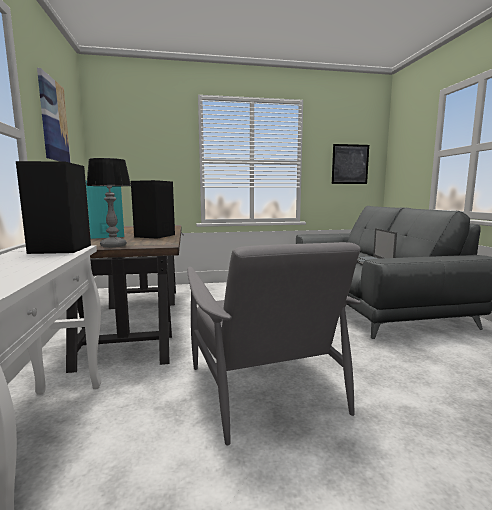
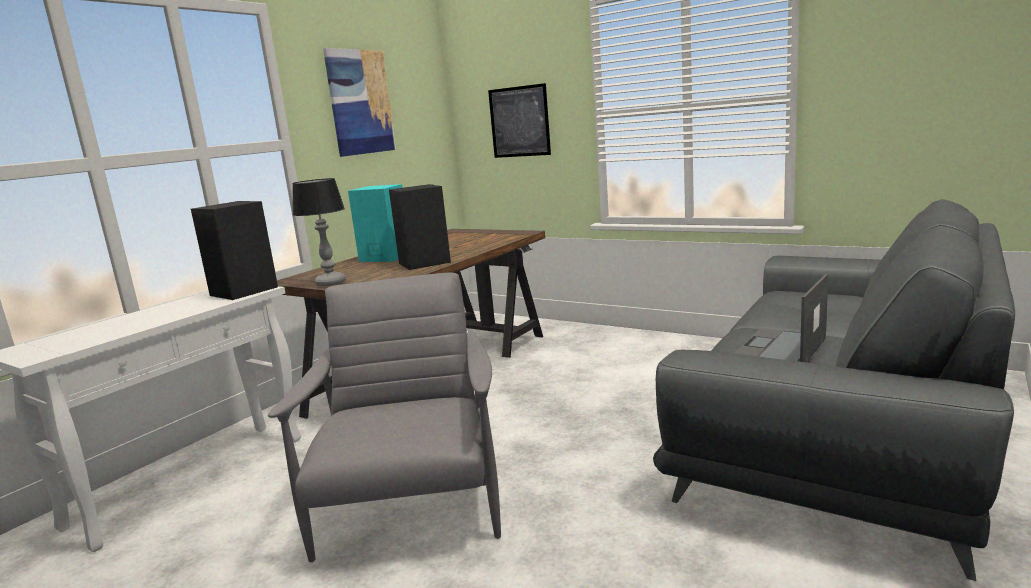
camera: 45 degrees right, 5 degrees up
(264, 385) = (412, 502): grey armchair -> grey armchair turned 150 degrees clockwise
(350, 164) = (933, 88): picture -> picture (519, 122)

